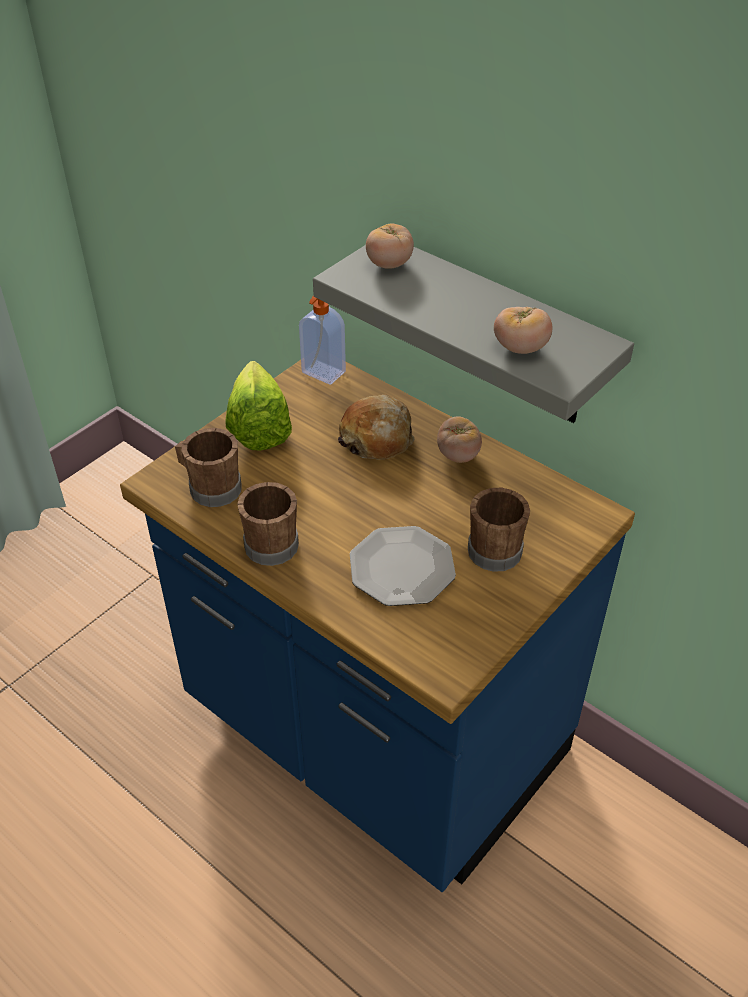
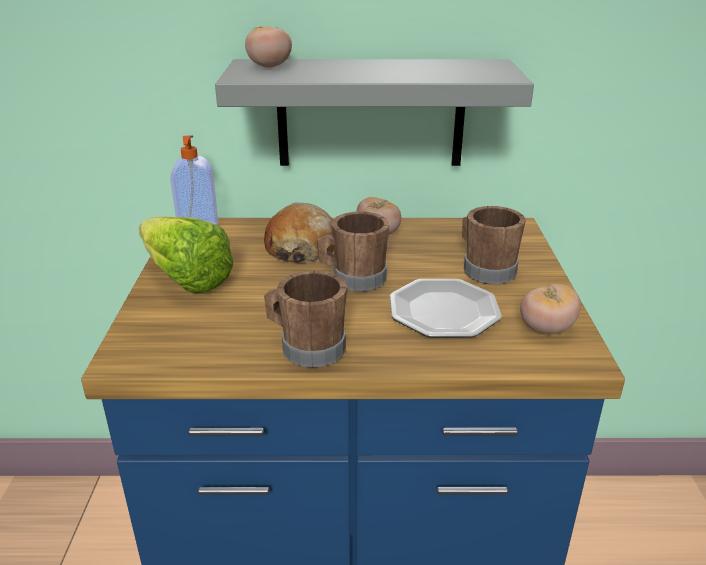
camera: 40 degrees left, 15 degrees down
(210, 487) = (193, 336): brown mug -> brown mug (353, 279)
(520, 348) = (449, 73): tomato -> tomato (546, 329)

